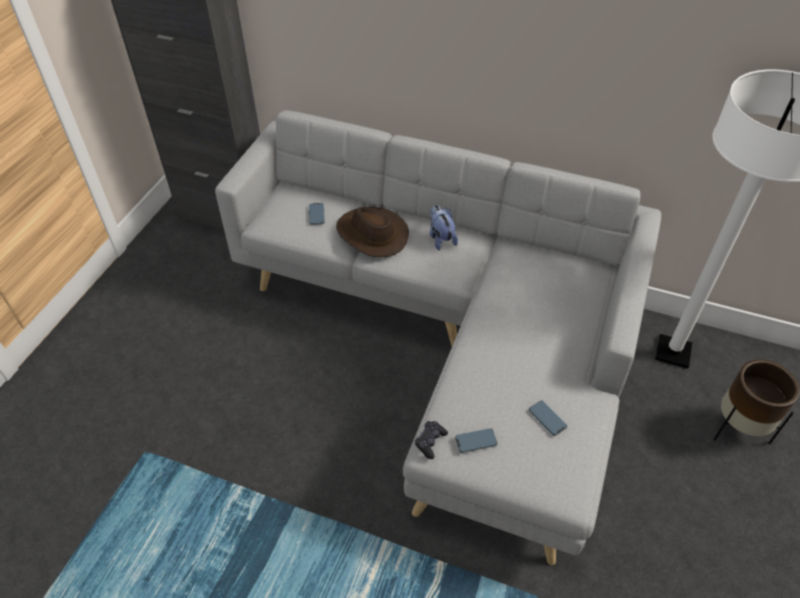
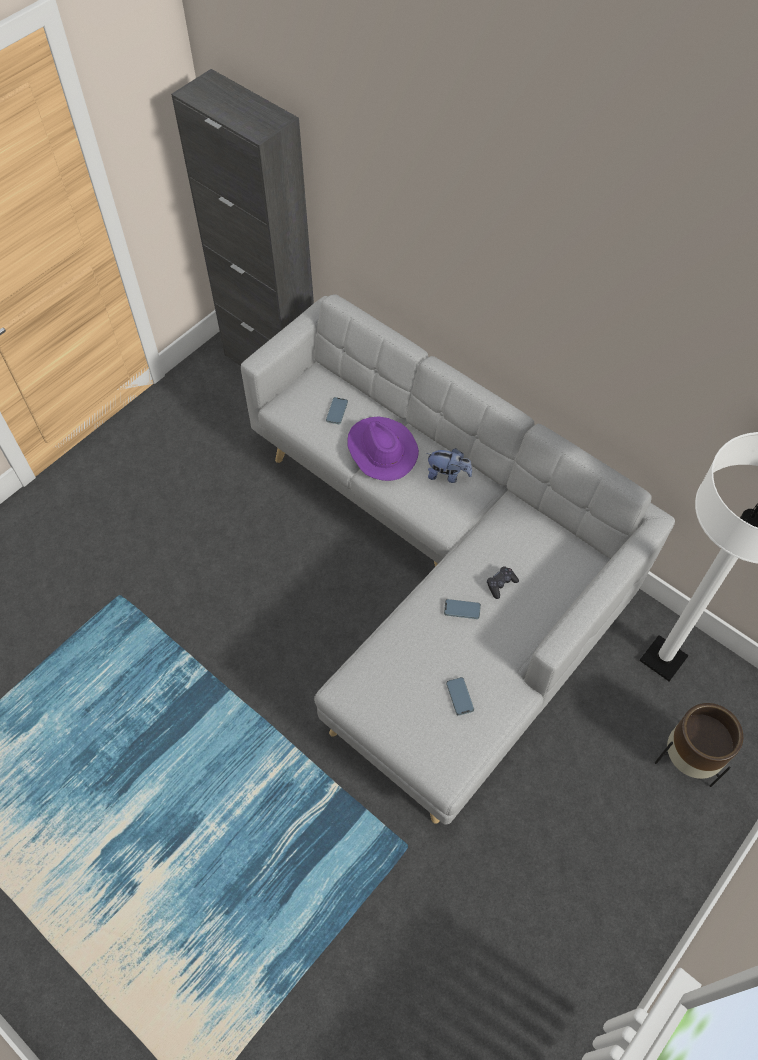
camera: 20 degrees right, 10 degrees up
(371, 235) = (381, 450): brown hat -> purple hat
(430, 442) = (344, 682): black game controller -> black game controller (501, 584)
(441, 238) = (447, 475): plush toy -> plush toy turned 105 degrees clockwise
(476, 441) = (384, 696): phone -> phone (462, 610)

